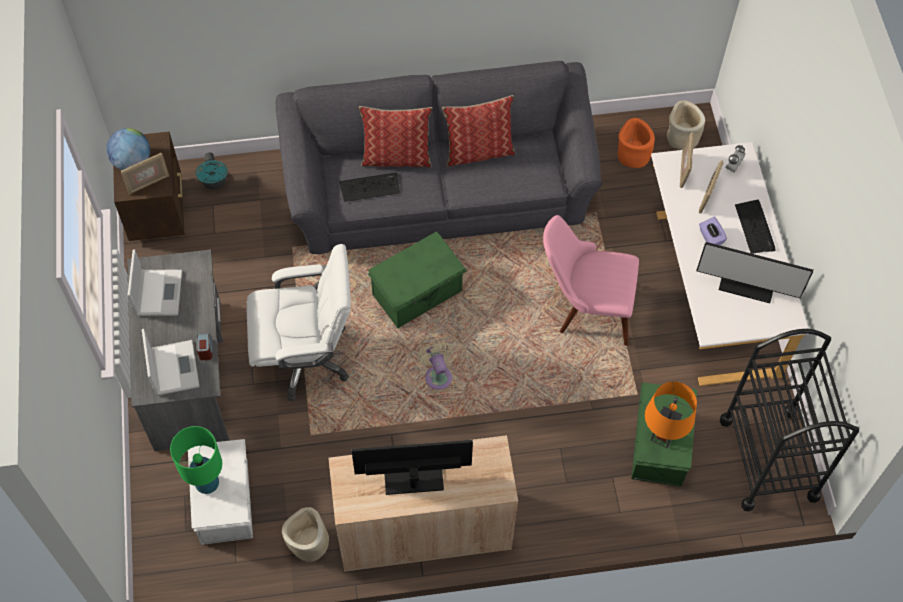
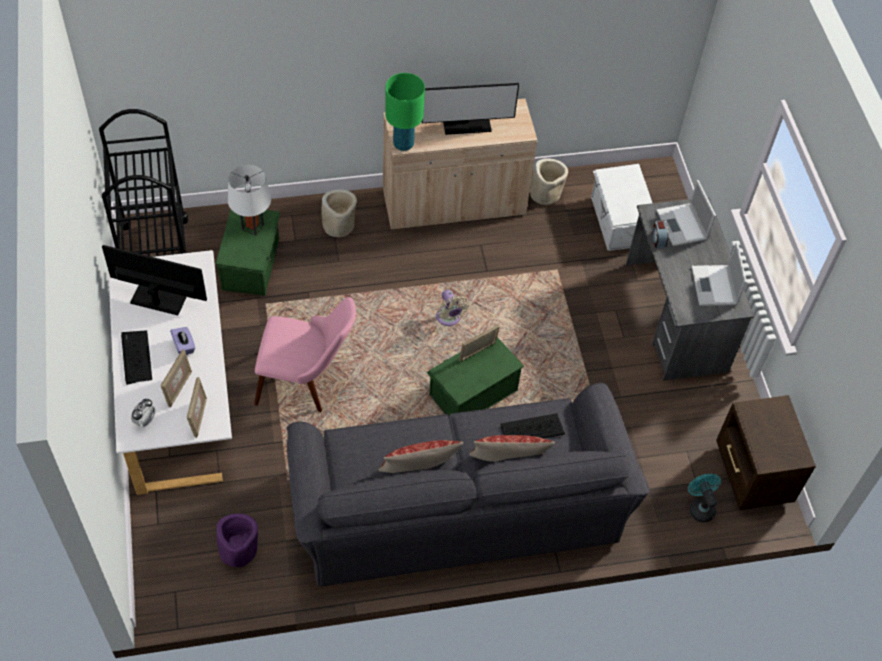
camera: 175 degrees right, 5 degrees down
(132, 161) = (785, 438): globe -> none
(148, 183) = (760, 414): picture frame -> picture frame (478, 352)
(207, 483) = (634, 192): green table lamp -> green table lamp (403, 144)
(305, 356) = (572, 333): white office chair -> none
(632, 155) = (239, 550): orange planter -> purple planter
(662, 437) = (252, 227): orange table lamp -> white table lamp
(681, 137) = (178, 575): beige planter -> beige planter (339, 225)

